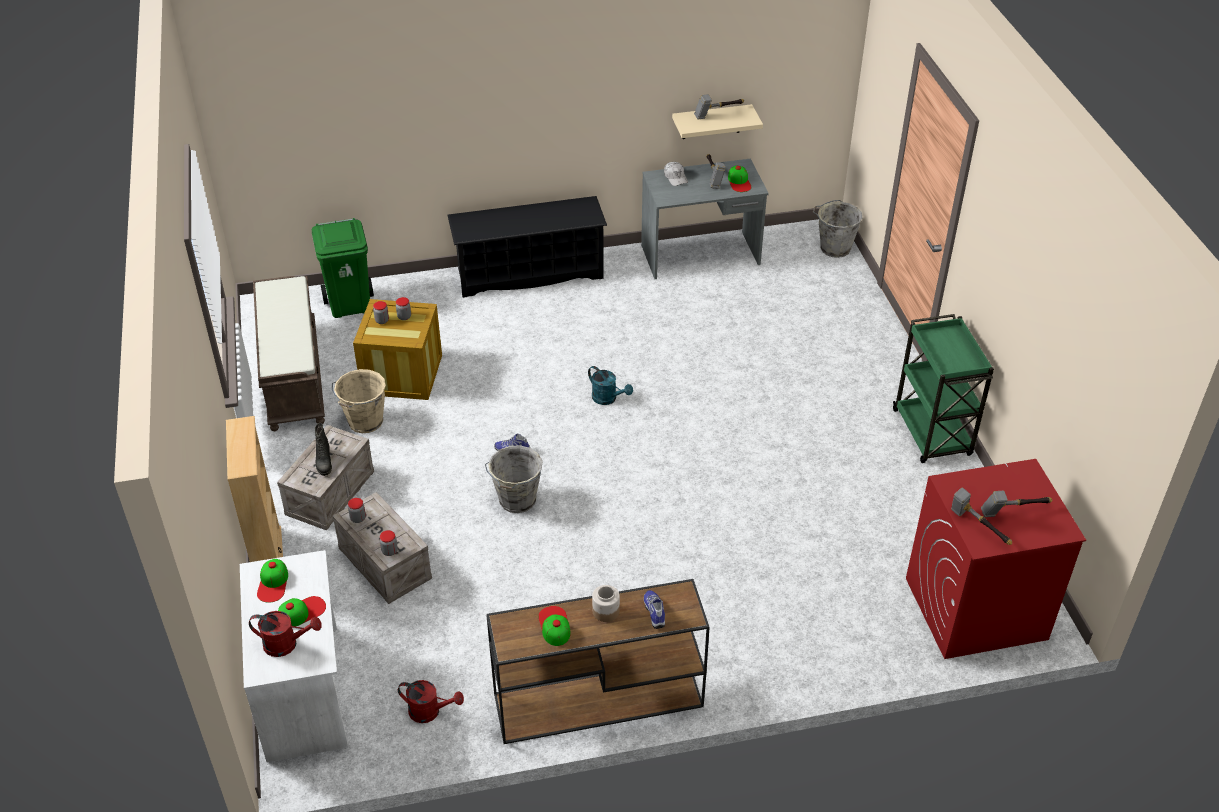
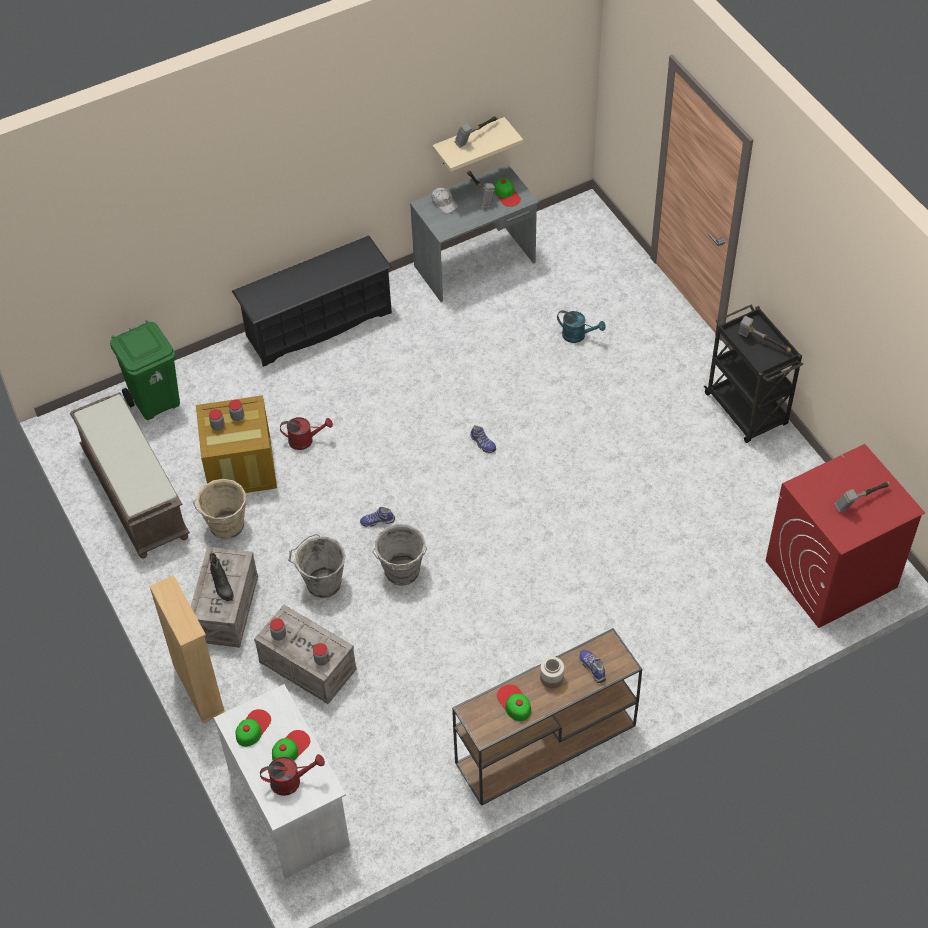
camera: 15 degrees left, 10 degrees up
(273, 583) = (253, 728): cap -> cap turned 135 degrees counterclockwise
(430, 711) = (406, 794): red watering can -> red watering can (305, 440)
(608, 399) = (445, 445): turquoise watering can -> turquoise watering can (578, 336)
(646, 405) = (482, 443): none -> shoe
(834, 248) = (598, 227): grey bucket -> grey bucket (322, 583)
(932, 434) = (747, 411): green cart -> black cart
(977, 528) = (836, 523): hammer -> hammer (761, 343)

